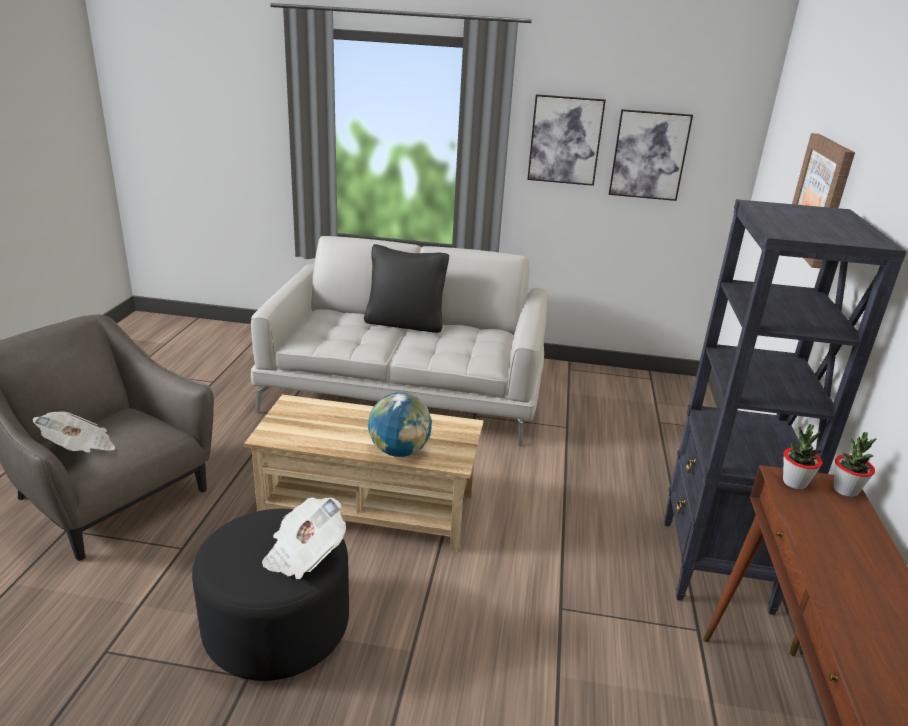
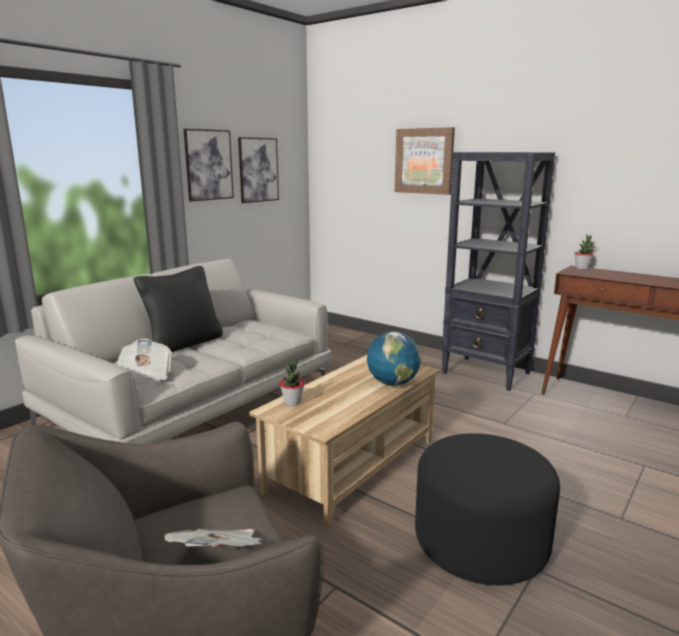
camera: 60 degrees left, 10 degrees down
(304, 554) = (501, 447): newspaper -> newspaper (145, 377)
(794, 483) = (574, 272): potted plant -> potted plant (292, 402)

